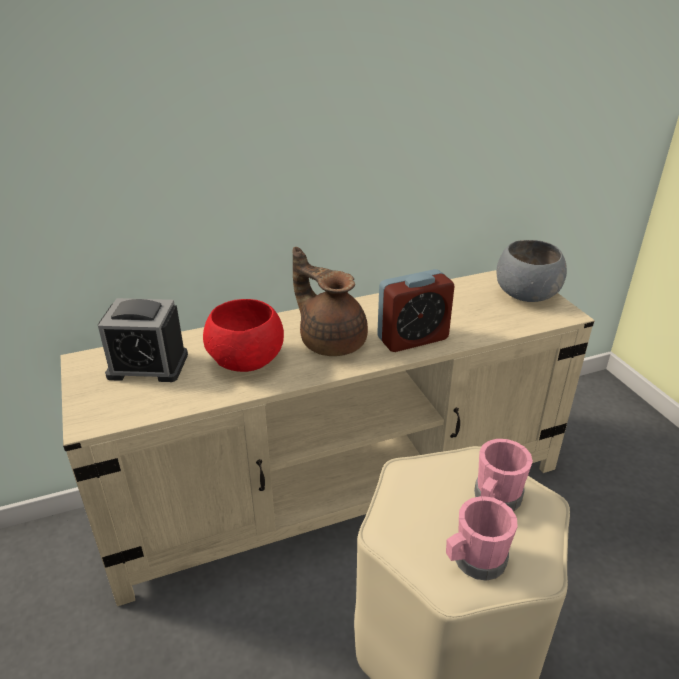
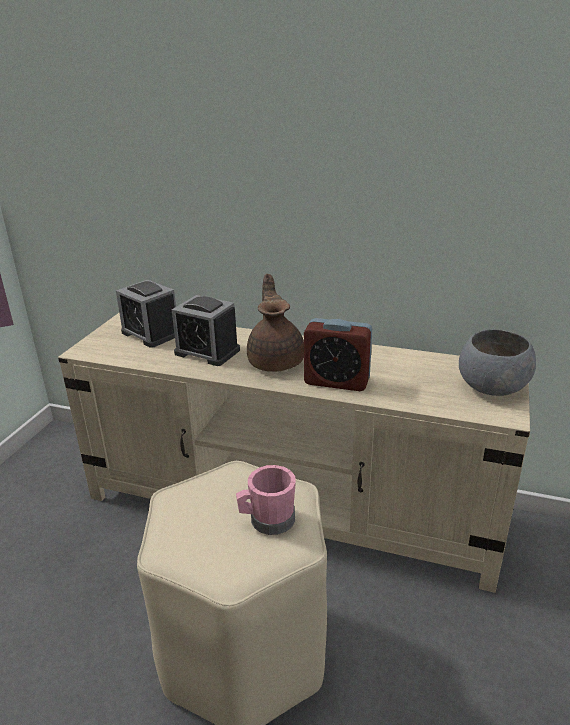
camera: 40 degrees right, 5 degrees down
(247, 360) = (207, 352): red bowl -> alarm clock
(474, 561) = (196, 546): pink mug -> none

